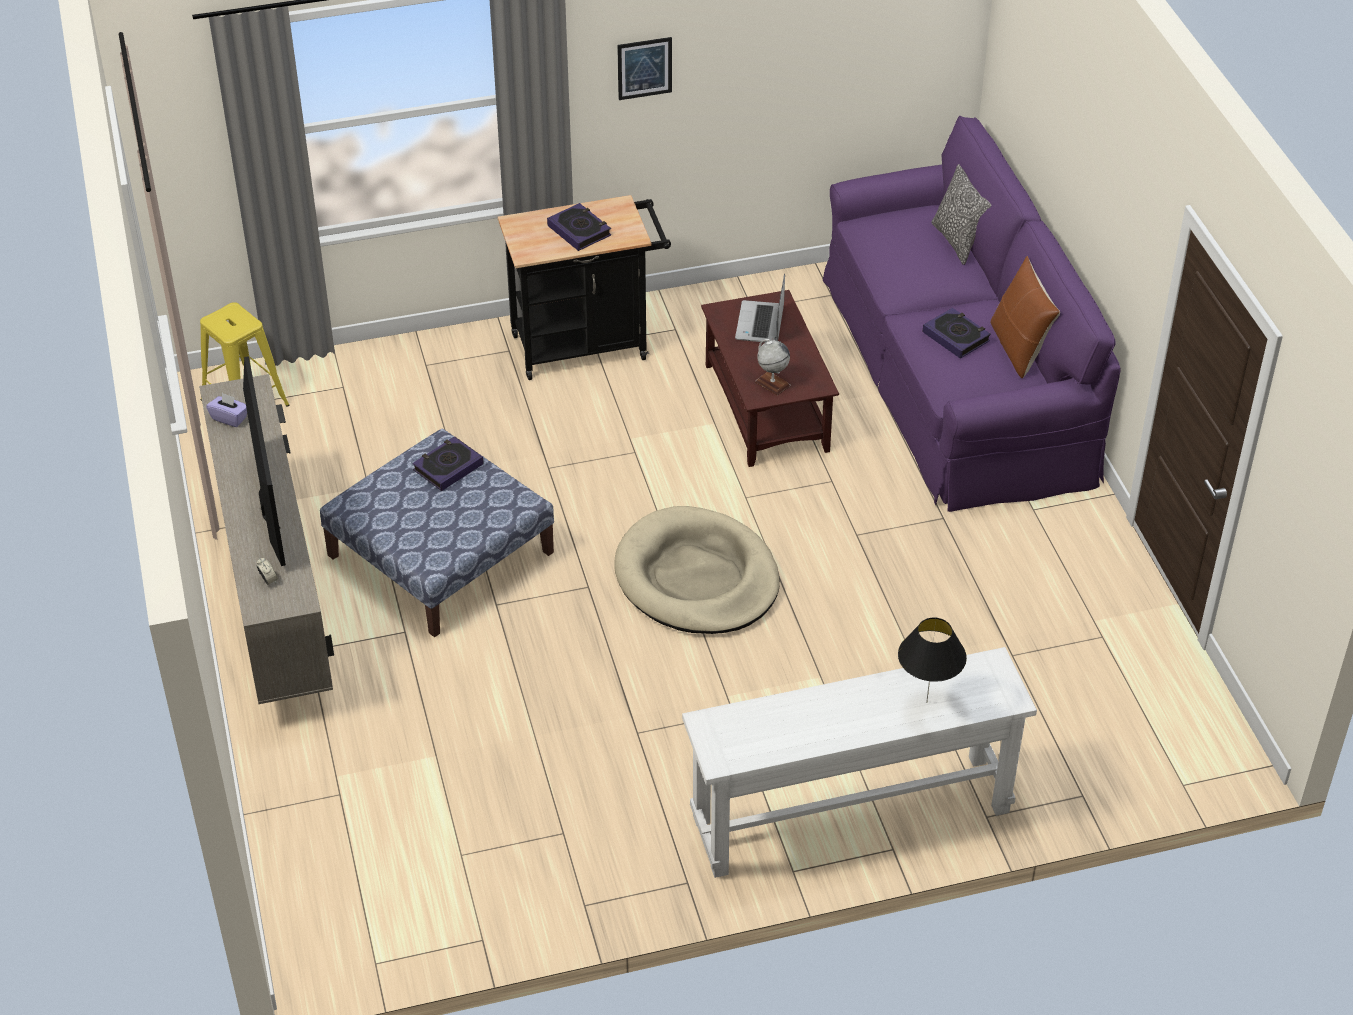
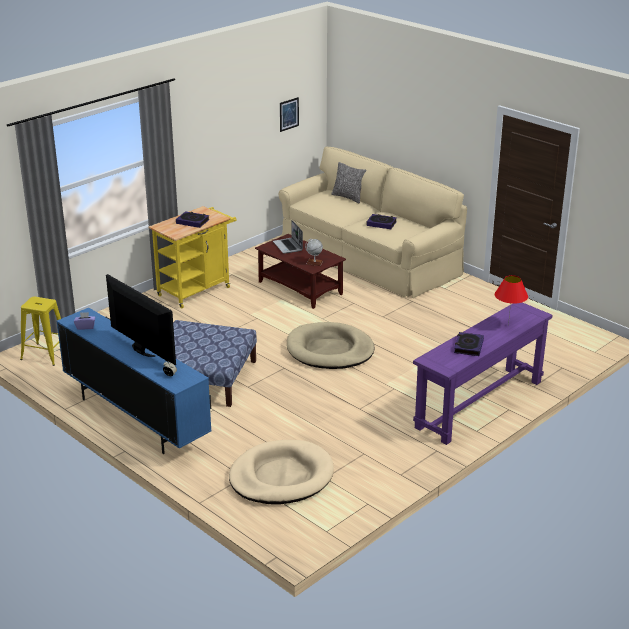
camera: 30 degrees left, 15 degrees down
(275, 598) = (135, 418): beige tv stand -> blue tv stand
(396, 821) = (281, 477): none -> beige dog bed
(448, 467) = (194, 330): book -> book (468, 346)
(588, 345) = (197, 289): black cart -> yellow cart
(644, 68) = (199, 138): picture -> picture (289, 114)
(851, 814) = (479, 404): white console table -> purple console table
(927, 702) = (508, 325): black table lamp -> red table lamp
(954, 374) = (367, 257): purple sofa -> beige sofa
(1019, 348) = (410, 221): brown pillow -> none

